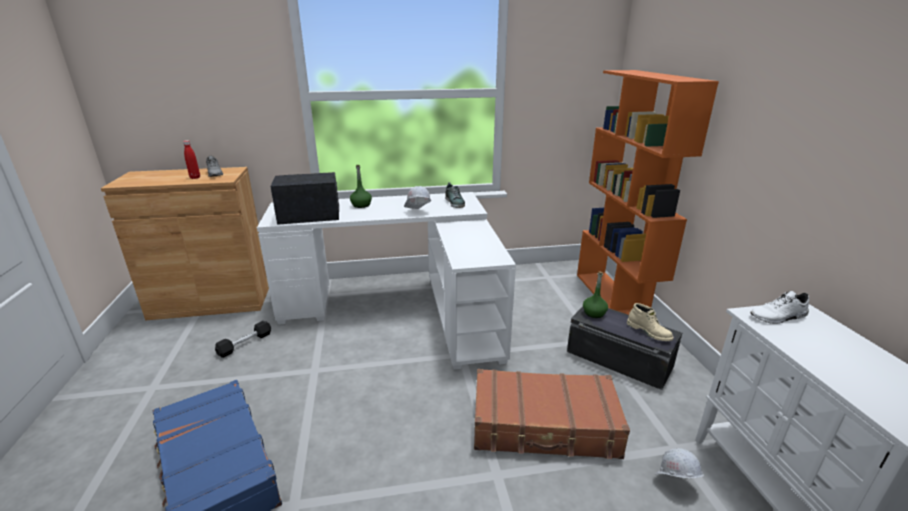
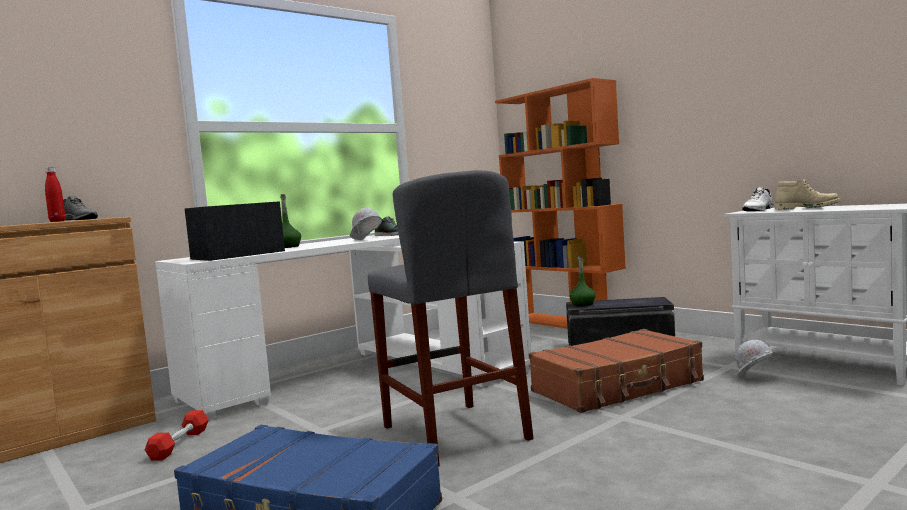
camera: 30 degrees left, 20 degrees down
(245, 344) = (179, 444): black dumbbell -> red dumbbell
(375, 422) = (454, 432): none -> grey stool
(649, 332) = (641, 301): beige boot -> beige boot (807, 208)

